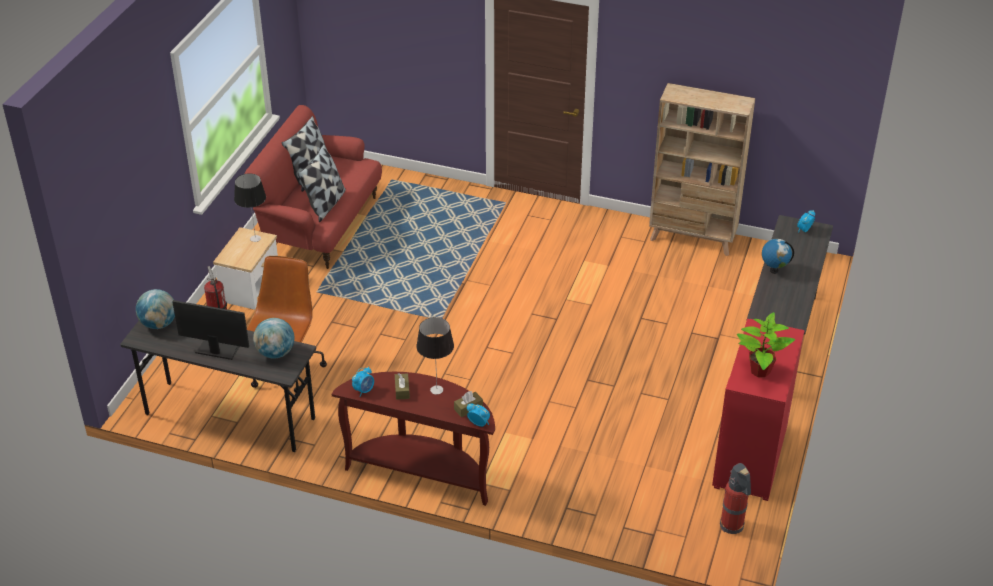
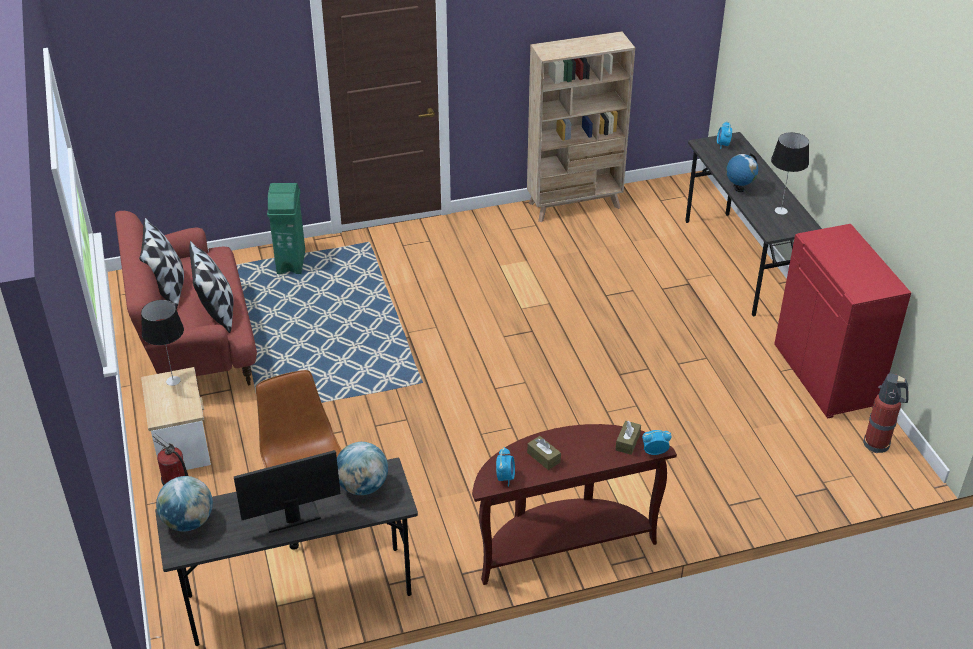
camera: 35 degrees left, 0 degrees up
(437, 194) = (291, 262): none -> green trash can
(437, 389) = (576, 439): table lamp -> table lamp (781, 210)
(759, 371) = (859, 275): potted plant -> none

